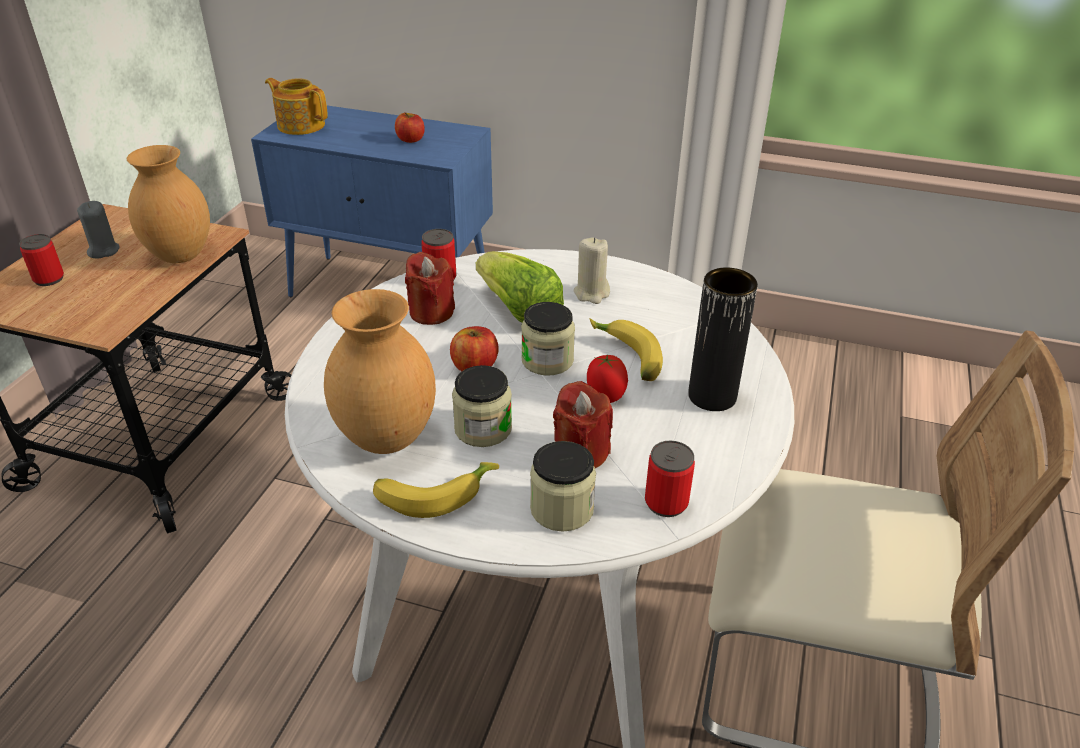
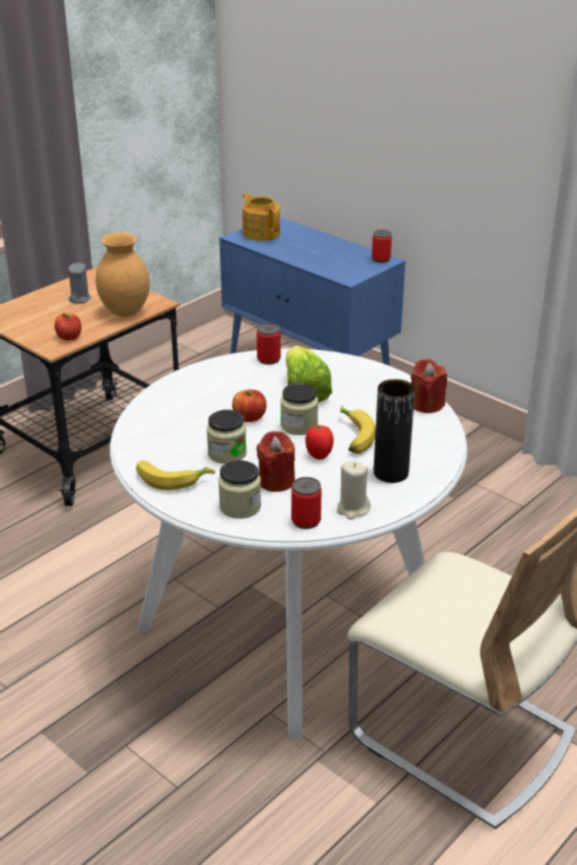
camera: 25 degrees right, 5 degrees down
(49, 279) = (38, 310): can -> can (381, 259)
(385, 440) = (165, 444): brown vase -> none
(410, 140) = (335, 259): apple -> apple (69, 337)
(431, 312) = (246, 379): red candle -> red candle (426, 404)
(591, 293) = (365, 392): beige candle -> beige candle (352, 509)

